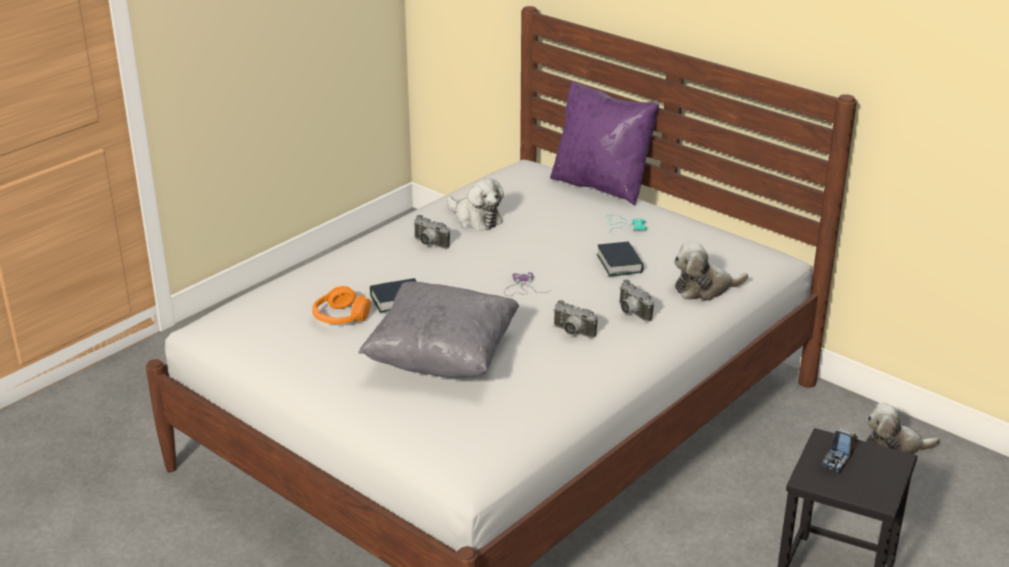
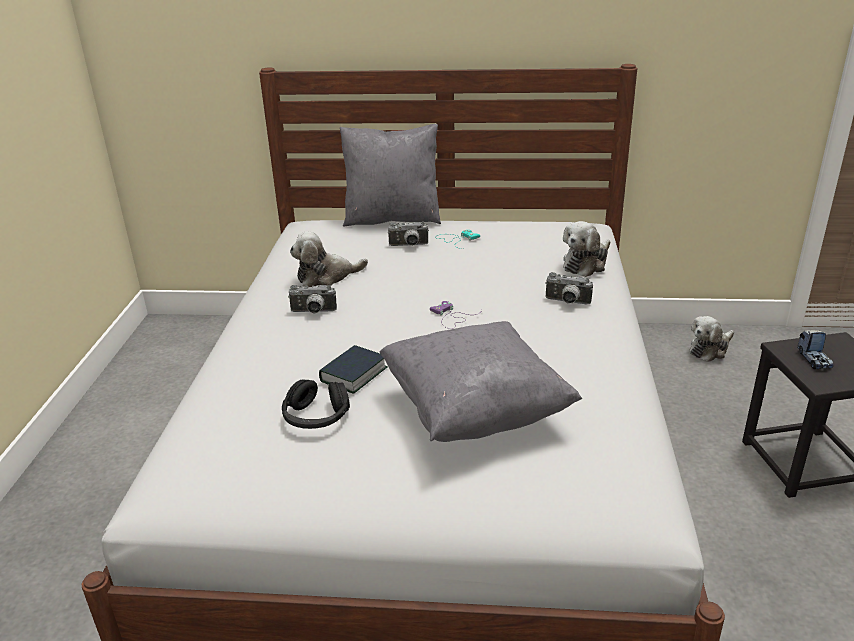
camera: 35 degrees left, 0 degrees up
(340, 317) = (316, 417): orange headphones -> black headphones
(475, 219) = (326, 277): plush toy -> plush toy turned 150 degrees clockwise
(572, 333) = (549, 337): camera -> camera (409, 246)
(602, 185) = (392, 218): purple pillow -> grey pillow
(619, 264) = (499, 268): book -> none

